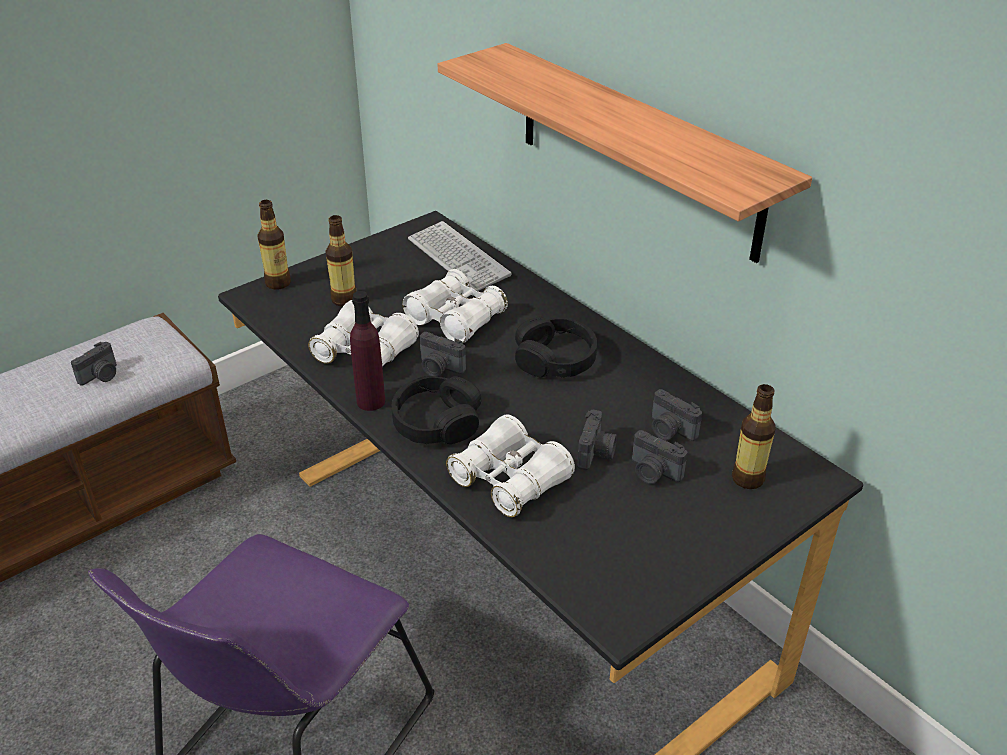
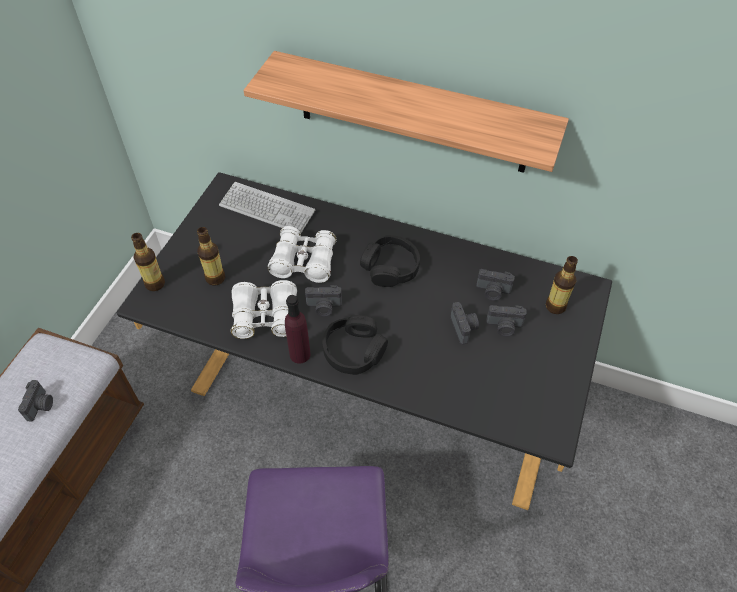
camera: 30 degrees left, 15 degrees up
(510, 480) = (429, 372): white binoculars -> none

